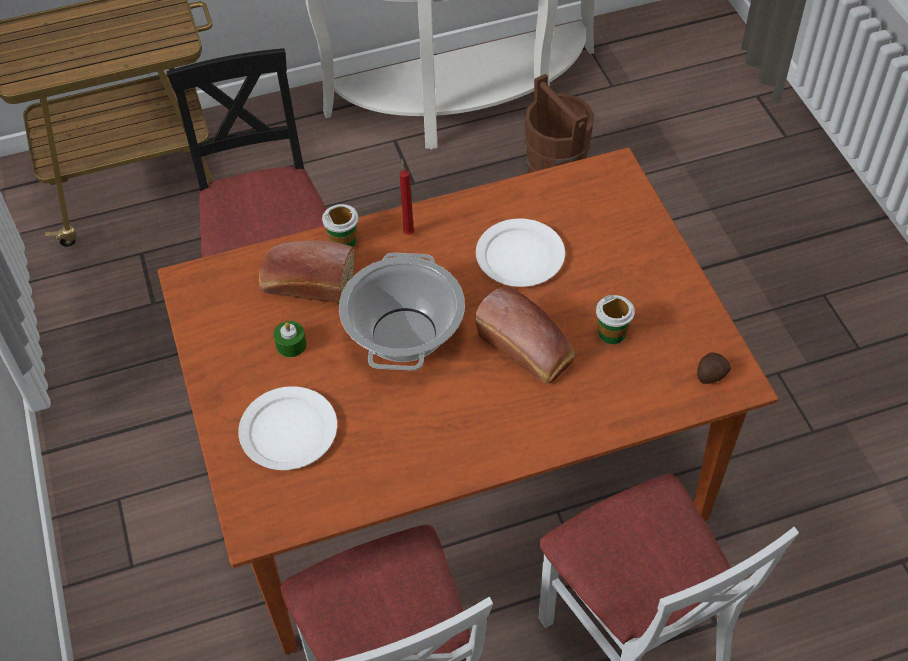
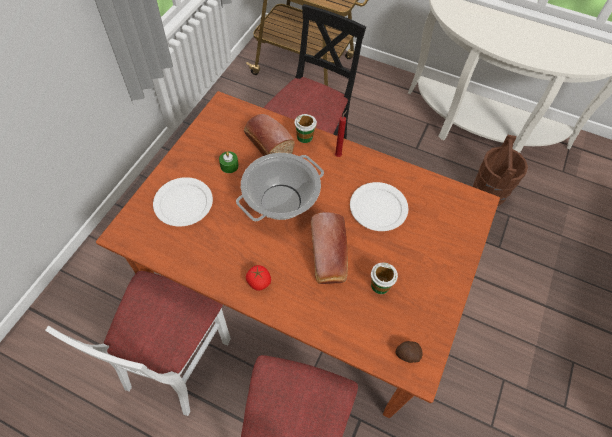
camera: 40 degrees right, 5 degrees up
(484, 437) = (259, 282): none -> tomato

